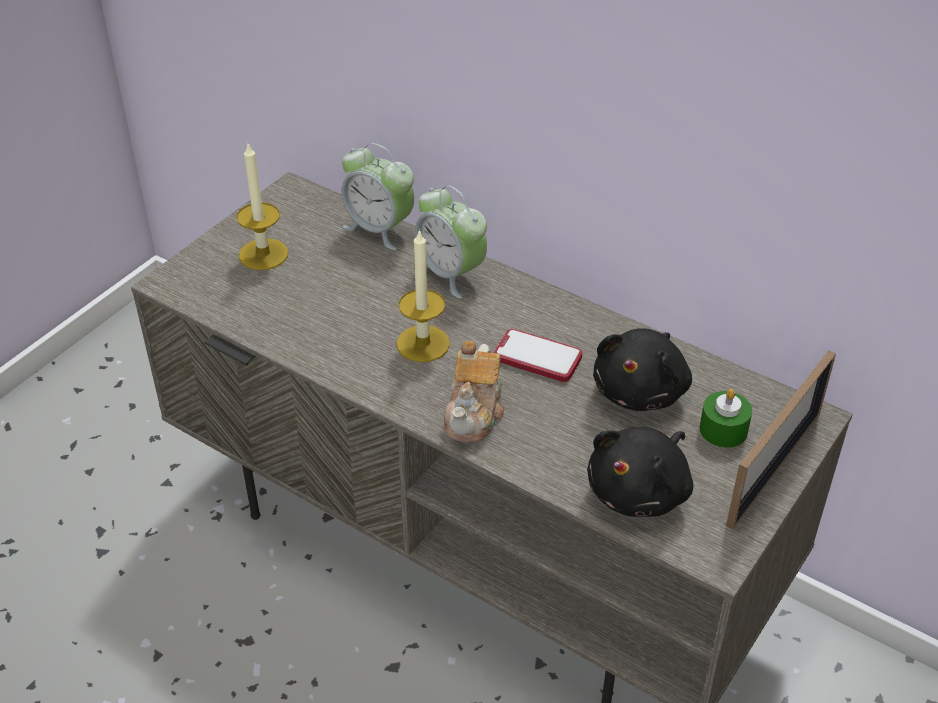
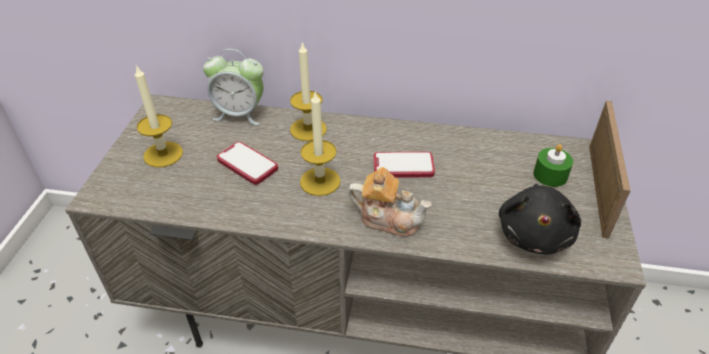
camera: 25 degrees left, 0 degrees up
(351, 296) = (247, 164): none -> phone
(451, 274) = (308, 129): alarm clock -> candle
(474, 413) = (388, 218): teapot -> teapot turned 60 degrees counterclockwise
(641, 390) = (483, 166): black plush toy -> none

